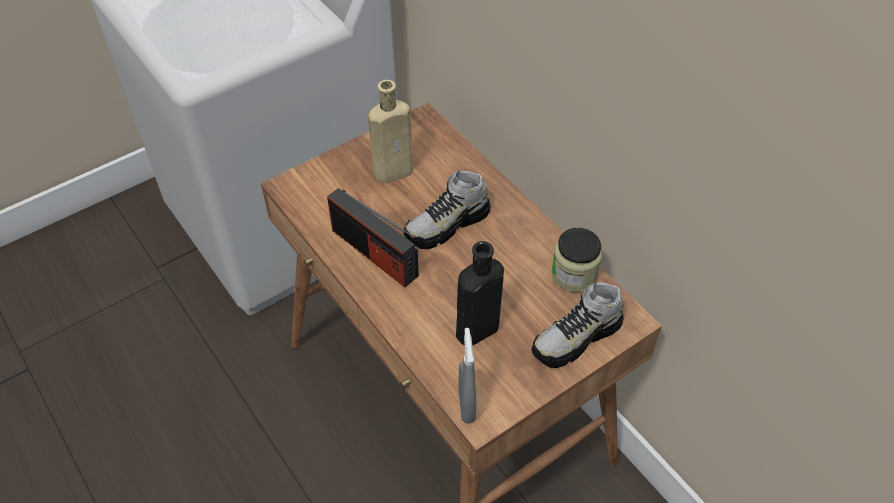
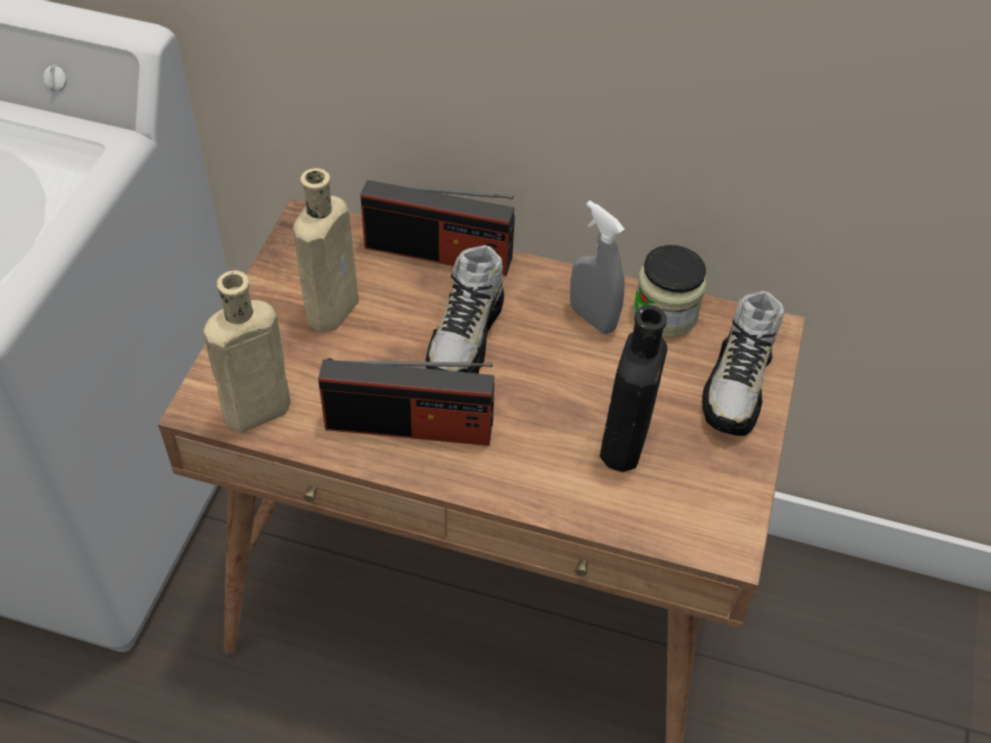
camera: 40 degrees left, 0 degrees up
(306, 202) = (252, 413): none -> beige bottle
(466, 405) = (698, 540): grey spray bottle -> grey spray bottle (592, 318)
(477, 171) = (439, 253): none -> radio

